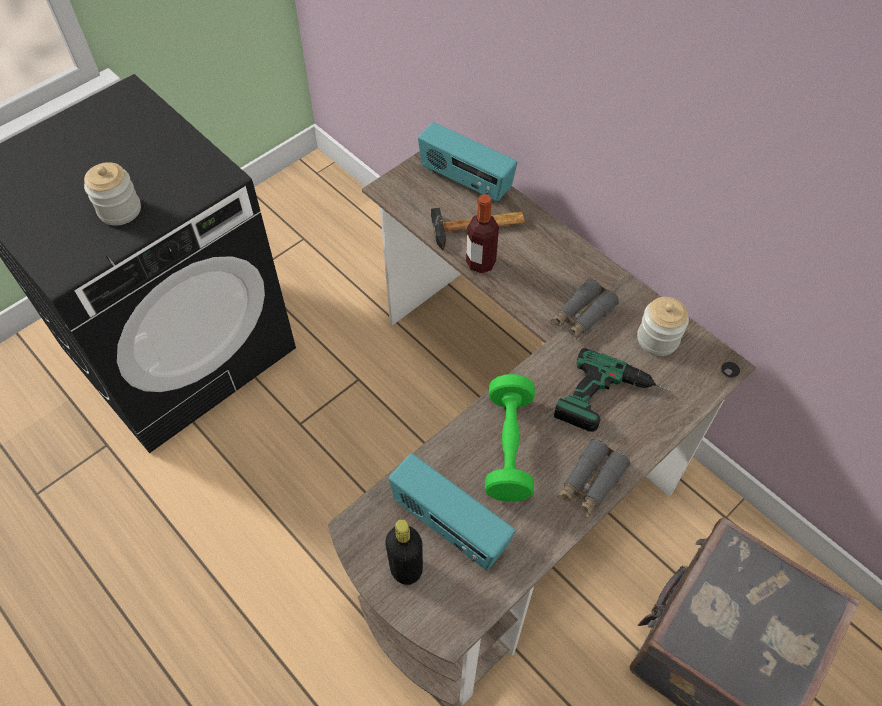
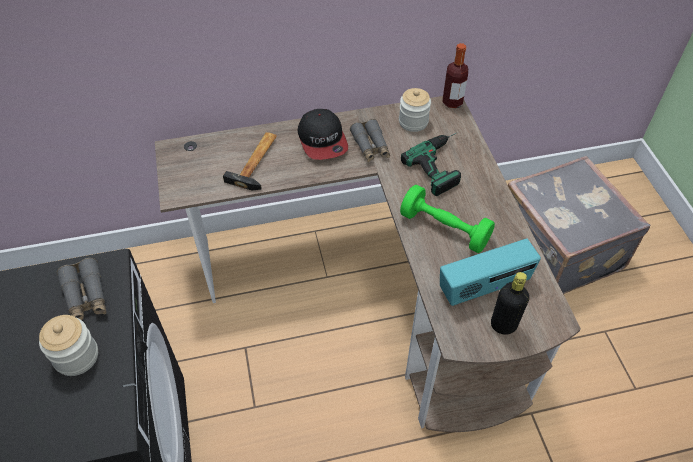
camera: 60 degrees left, 5 degrees down
(465, 181) = (210, 149): radio -> none
(480, 263) = (288, 175): bottle -> bottle (452, 102)
(555, 267) = (323, 140): none -> cap
(590, 483) = (493, 202): grey binoculars -> grey binoculars (86, 296)

